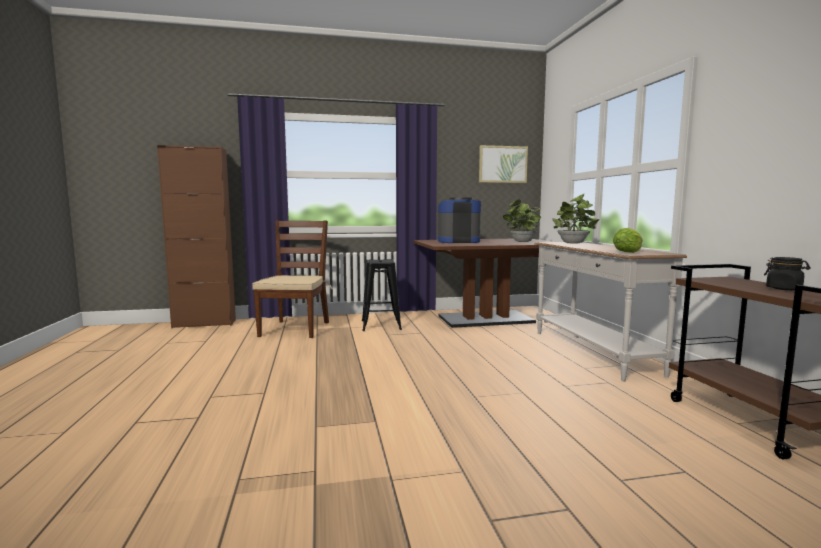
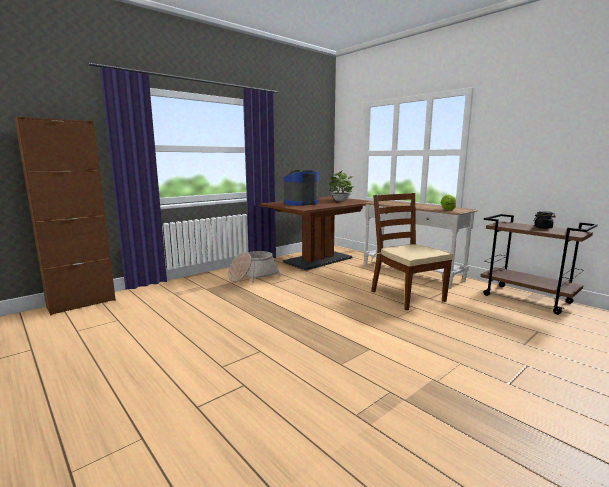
camera: 30 degrees left, 5 degrees up
(295, 329) = (186, 292): brown chair -> brown chair (406, 296)
(381, 325) = (252, 277): black stool -> basket
(502, 164) = (312, 141): picture -> none
(573, 243) = (388, 202): potted plant -> none

